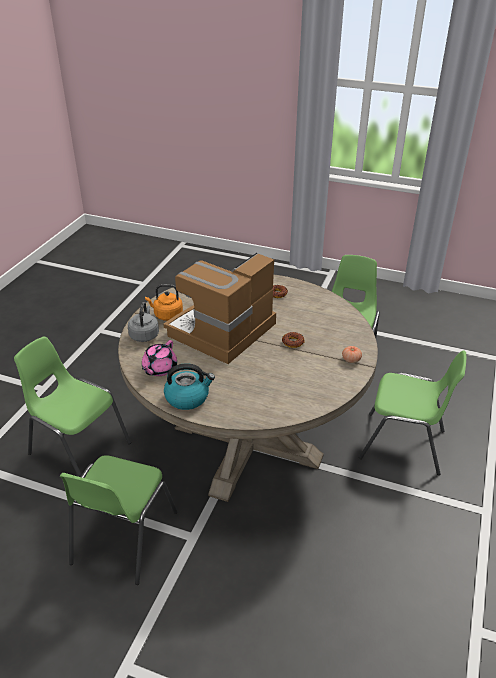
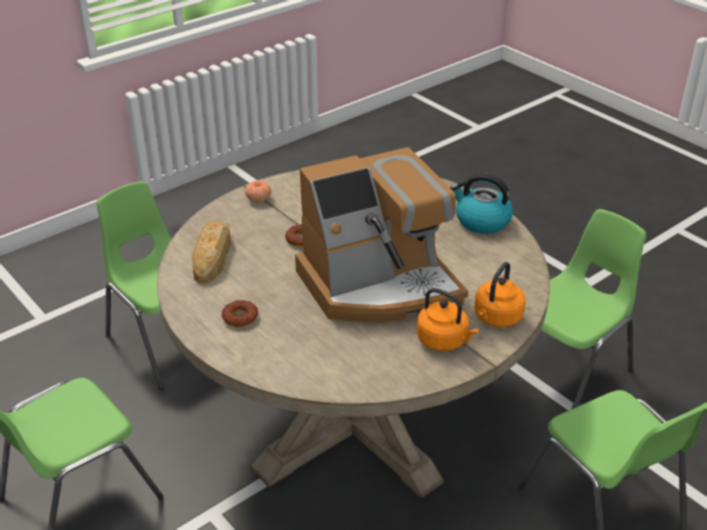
camera: 150 degrees left, 0 degrees up
(144, 335) = (496, 318): grey kettle -> orange kettle
(159, 369) = (499, 263): pink teapot -> none
(329, 316) = (213, 256): none -> bread

